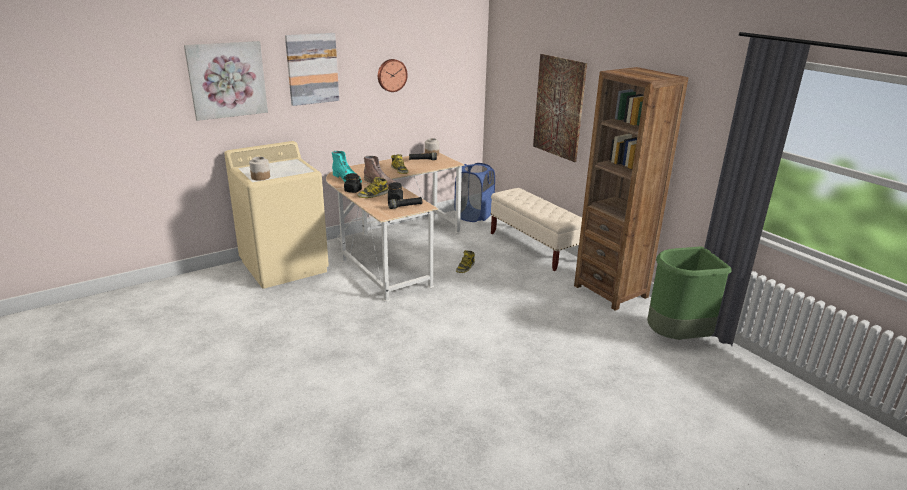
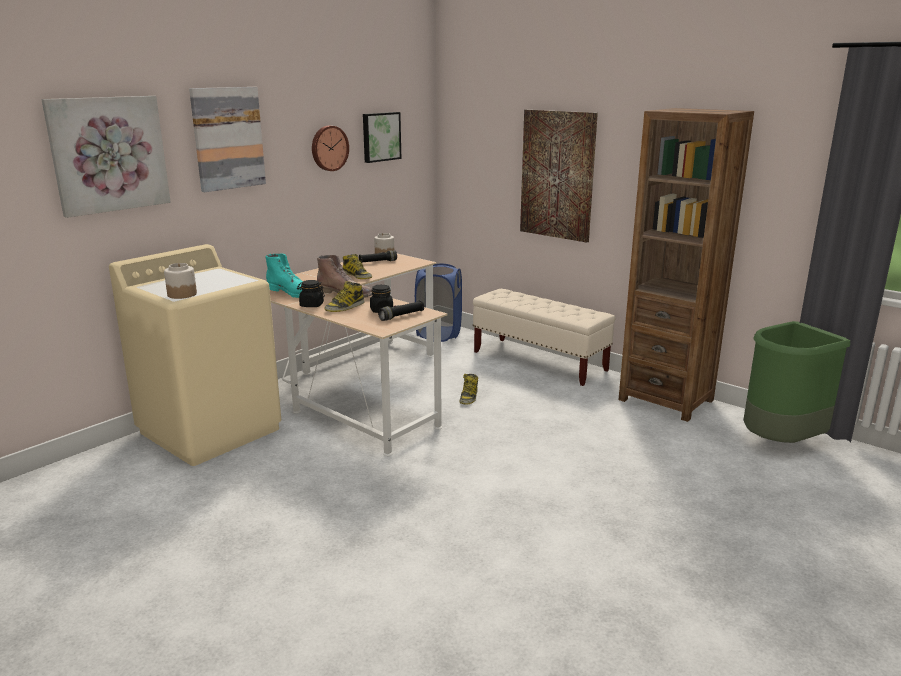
camera: 15 degrees left, 5 degrees down
(435, 66) = (380, 136): none -> picture

